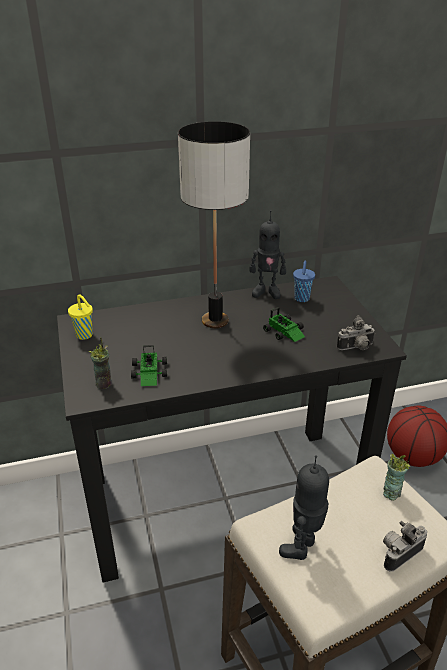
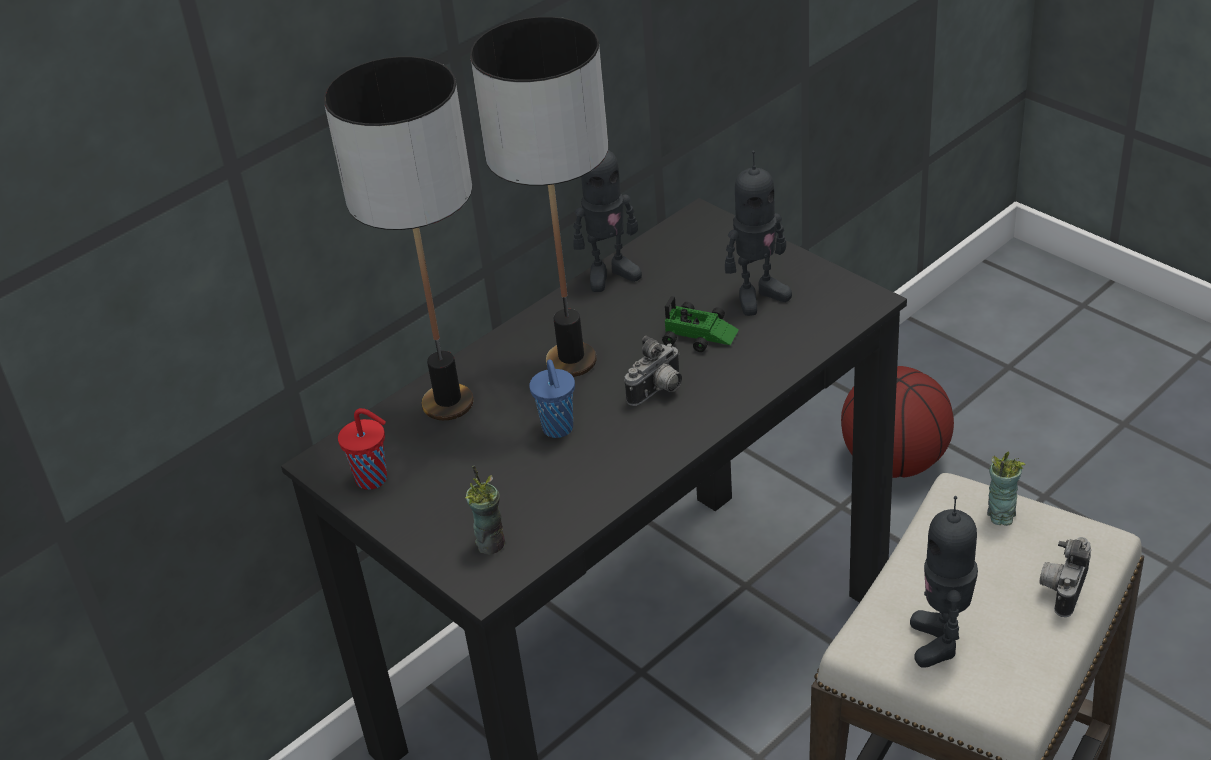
camera: 25 degrees left, 5 degrees up
(85, 335) = (373, 479): yellow cup -> red cup
(146, 318) = (449, 404): none -> table lamp
(149, 373) = (548, 495): toy car -> none
(301, 299) = (678, 264): blue cup -> blue cup (558, 429)
(328, 326) = (758, 296): none -> toy robot
(356, 348) = (828, 317): camera -> camera (658, 391)

